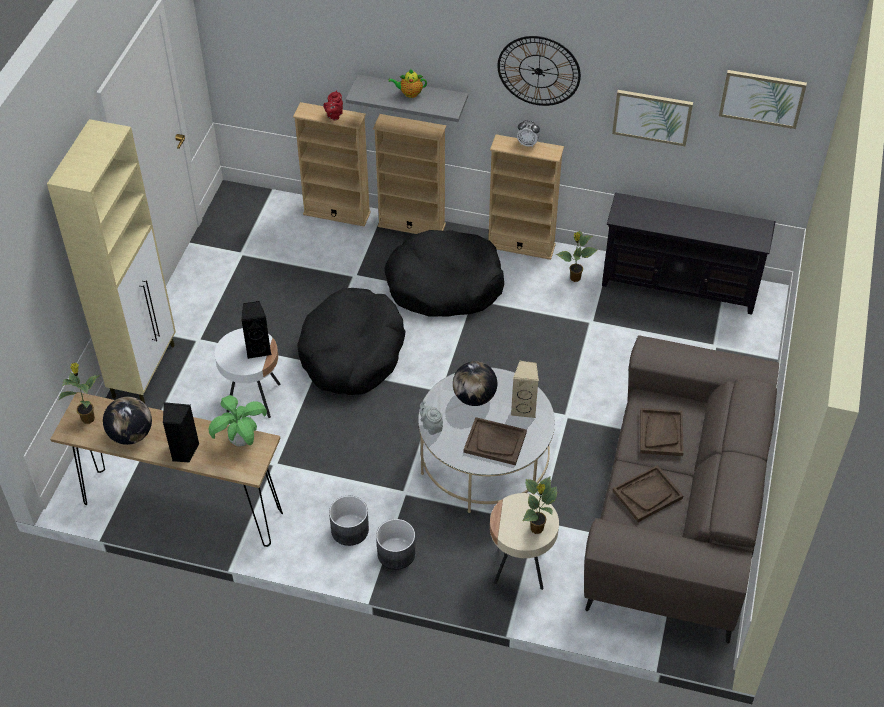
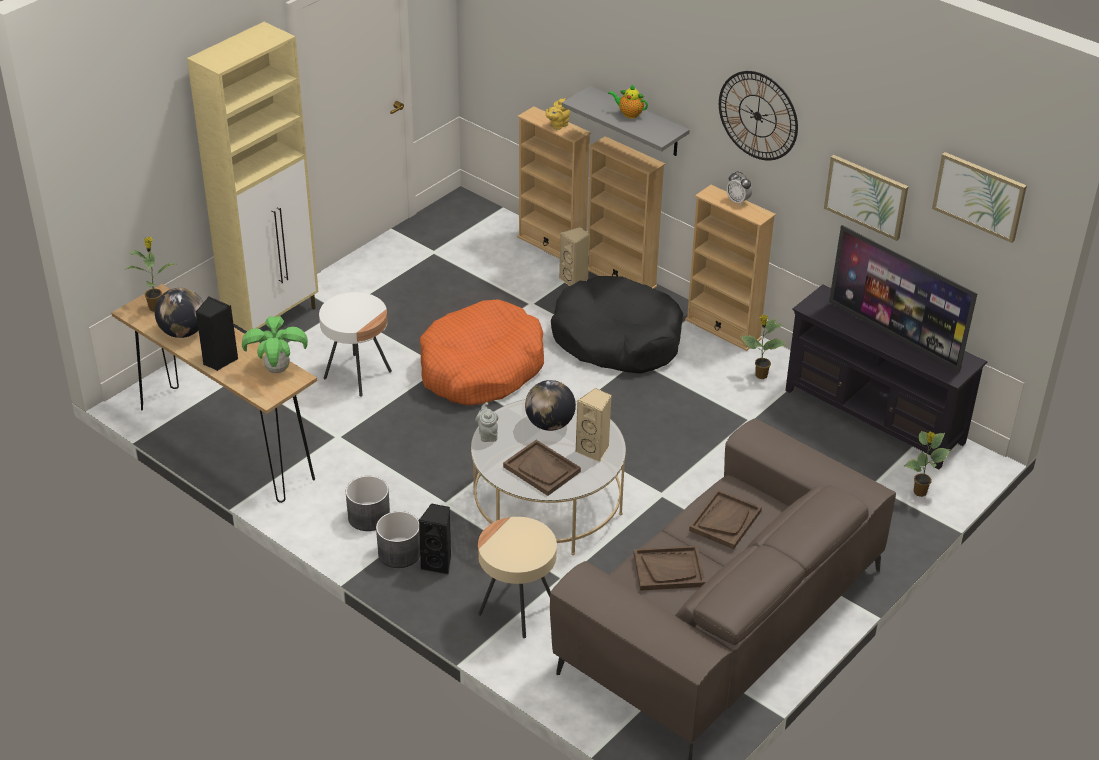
camera: 25 degrees right, 10 degrees down
(258, 349) = (366, 314): black speaker -> black speaker (438, 563)
(334, 115) = (557, 125): red teapot -> yellow teapot
(352, 353) = (481, 368): black dog bed -> orange dog bed
(376, 241) = (574, 280): none -> beige speaker
(537, 529) = (524, 555): potted plant -> potted plant (919, 492)
(696, 221) = (894, 335): none -> television

